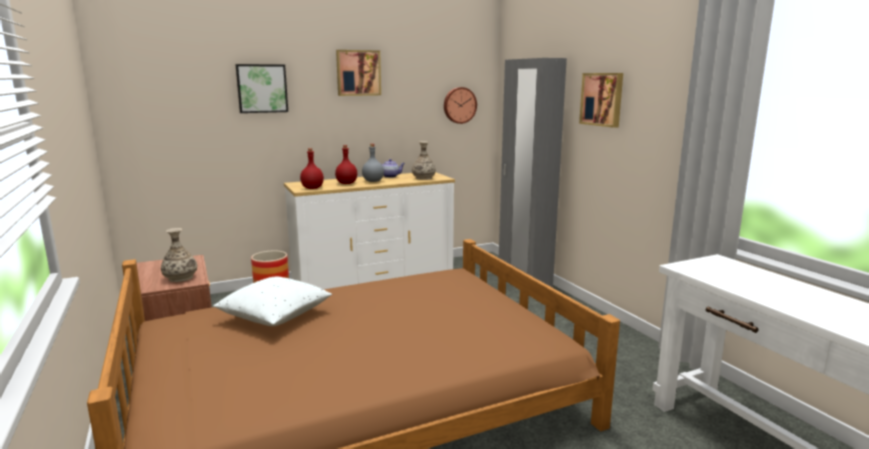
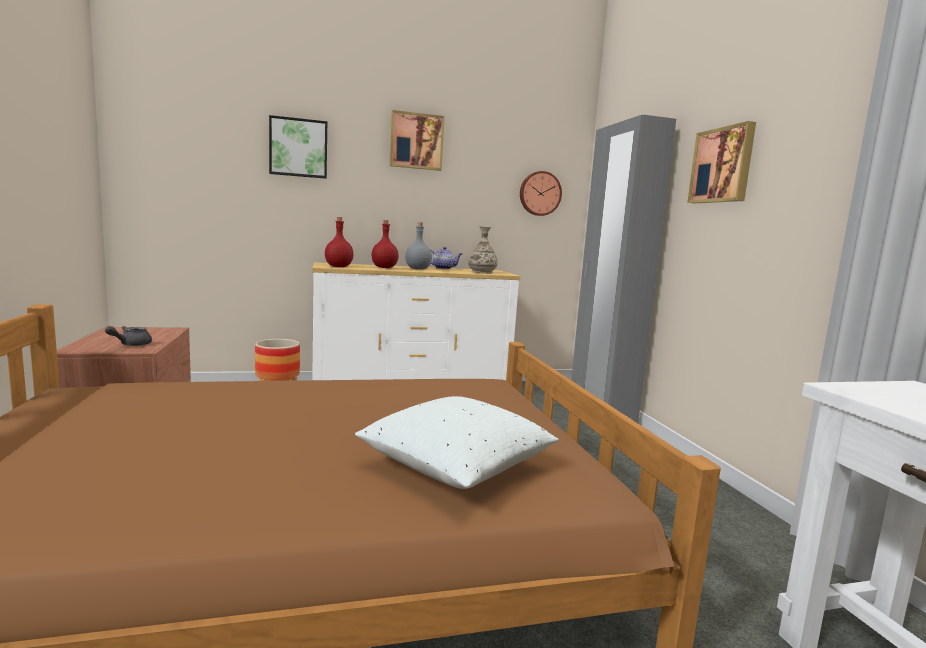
camera: 10 degrees right, 5 degrees down
(180, 278) = (131, 344): vase -> grey teapot
(275, 316) = (207, 402): white pillow -> white pillow (456, 467)

